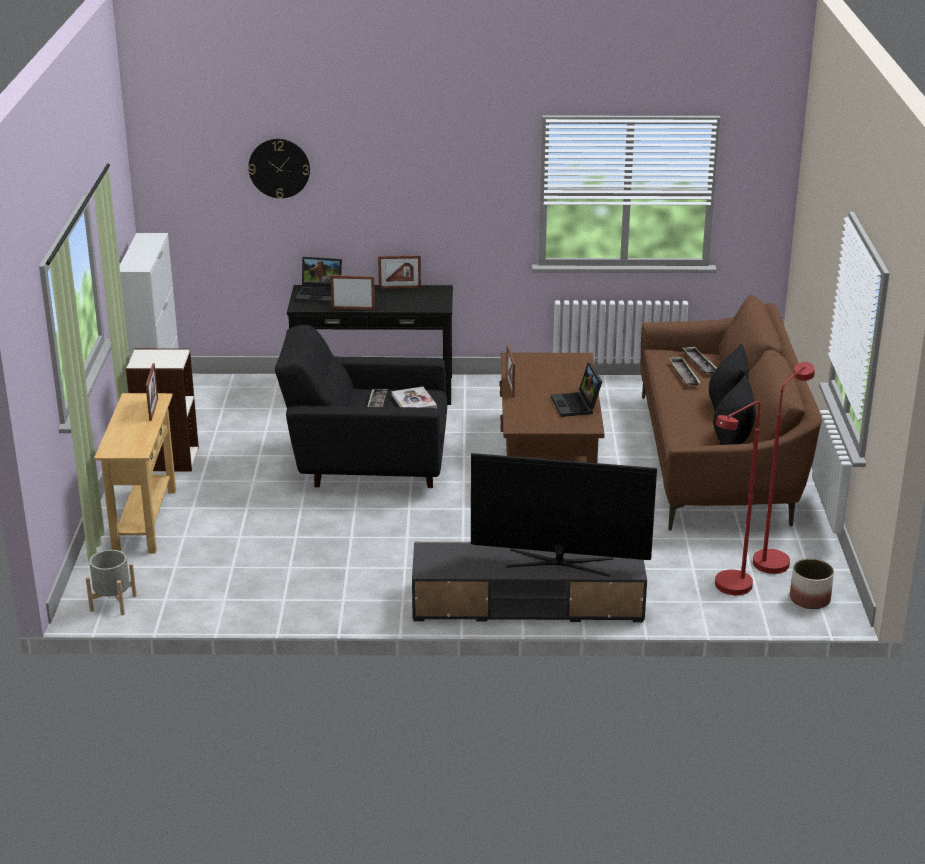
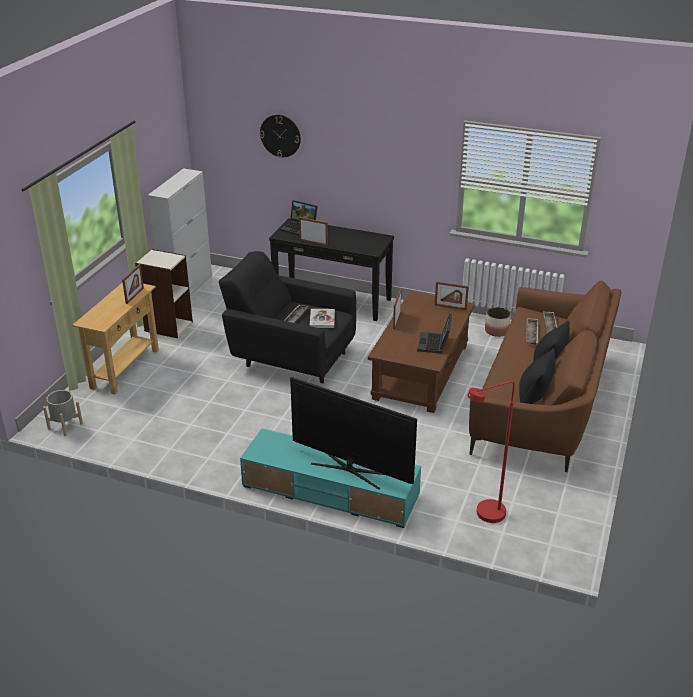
camera: 20 degrees right, 5 degrees up
(399, 288) = (356, 232): picture frame -> picture frame (450, 307)
(527, 602) = (330, 490): grey tv stand -> turquoise tv stand
(774, 558) = (536, 497): red floor lamp -> none
(810, 599) = (543, 540): planter -> planter (496, 331)

